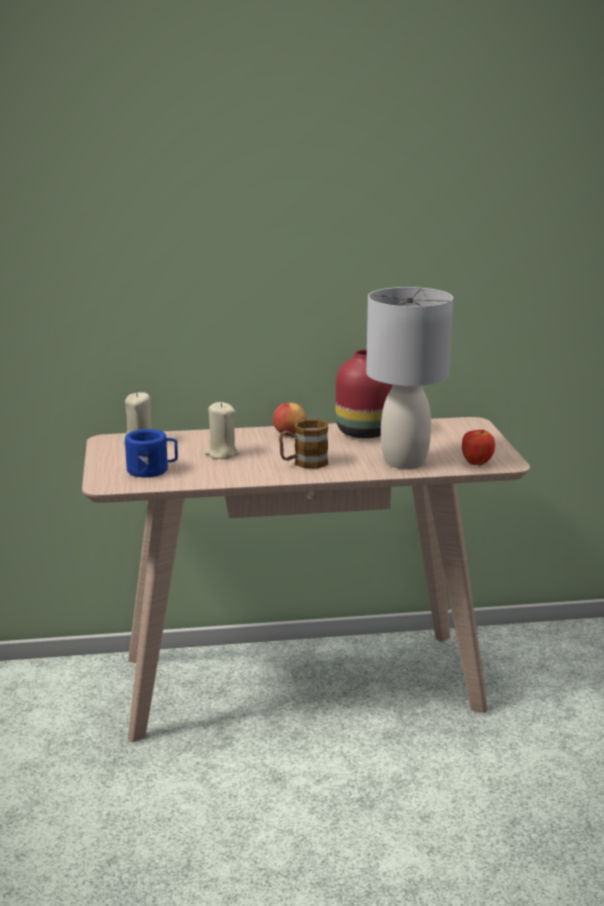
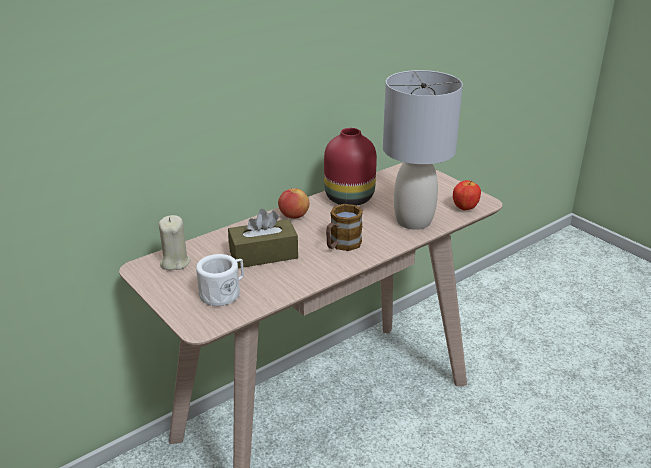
camera: 30 degrees left, 10 degrees up
(152, 470) = (224, 293): blue mug -> white mug
(222, 454) = (263, 255): beige candle -> brown tissue box

